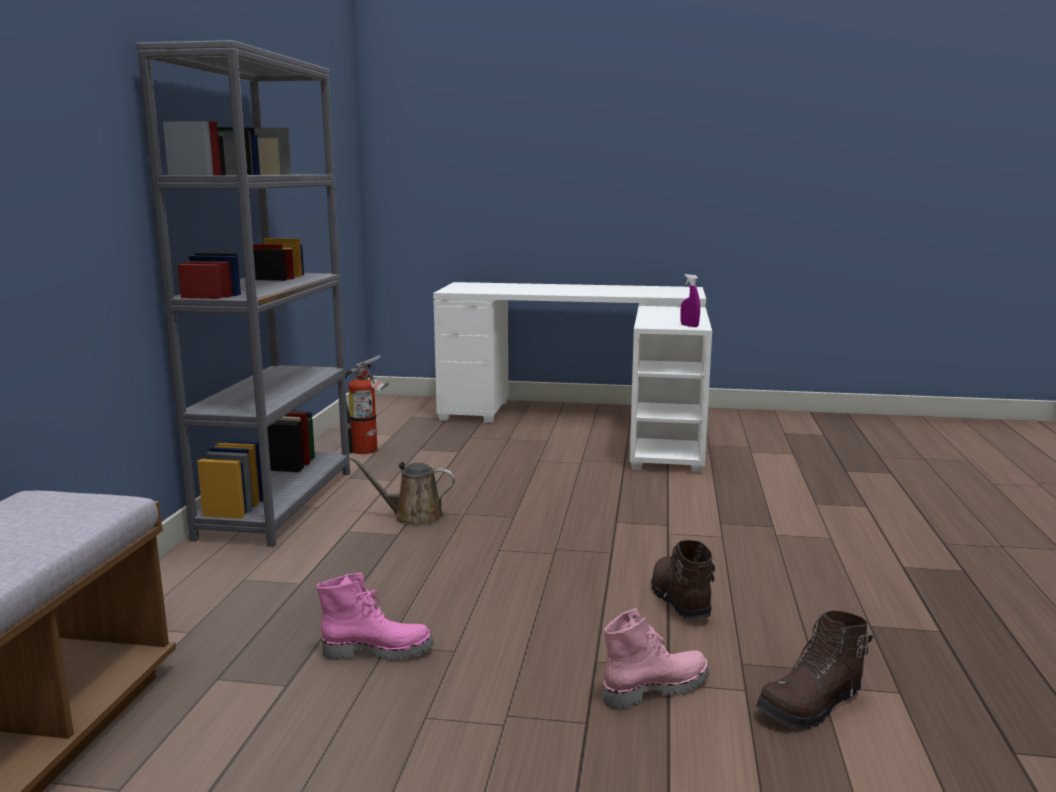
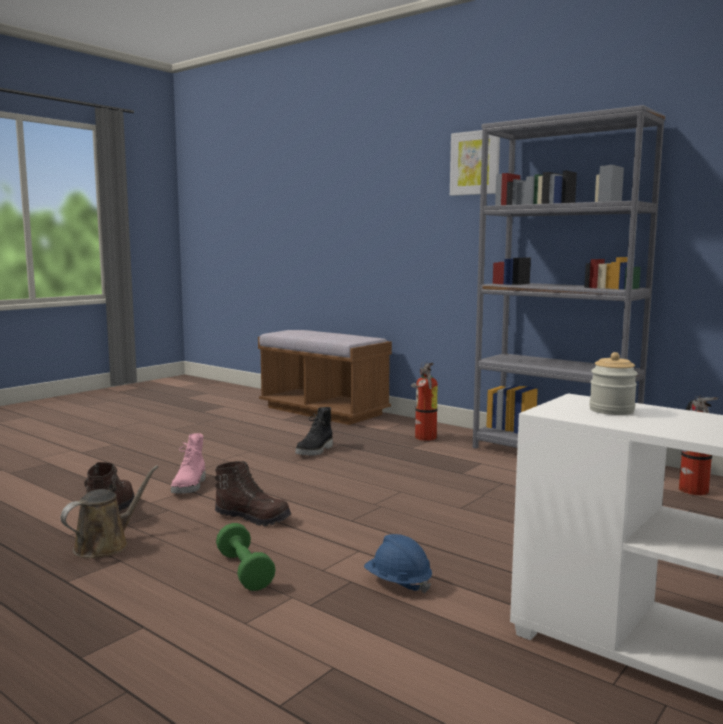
camera: 120 degrees right, 5 degrees down
(89, 84) = (475, 163): none -> picture
(237, 586) = (424, 438): none -> fire extinguisher
(378, 651) = (315, 451): pink boot -> black boot
(413, 517) = (491, 481): brown watering can -> brown watering can (106, 545)
(668, 321) = (611, 410): none -> jar
(689, 326) = (562, 410): purple spray bottle -> none
(696, 509) = (398, 583): none -> blue hard hat
(777, 562) = (244, 571): none -> green dumbbell

